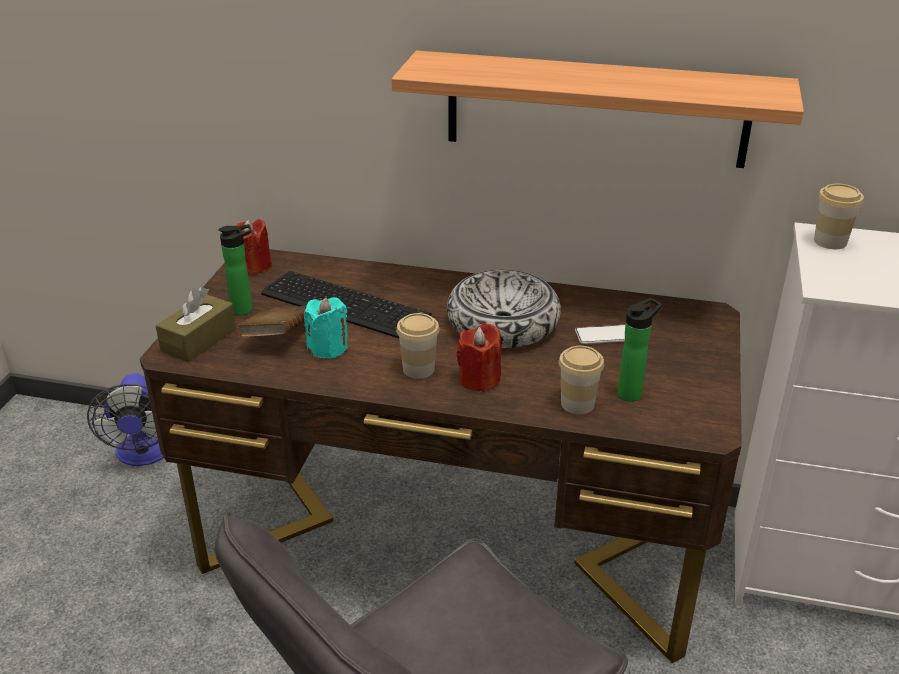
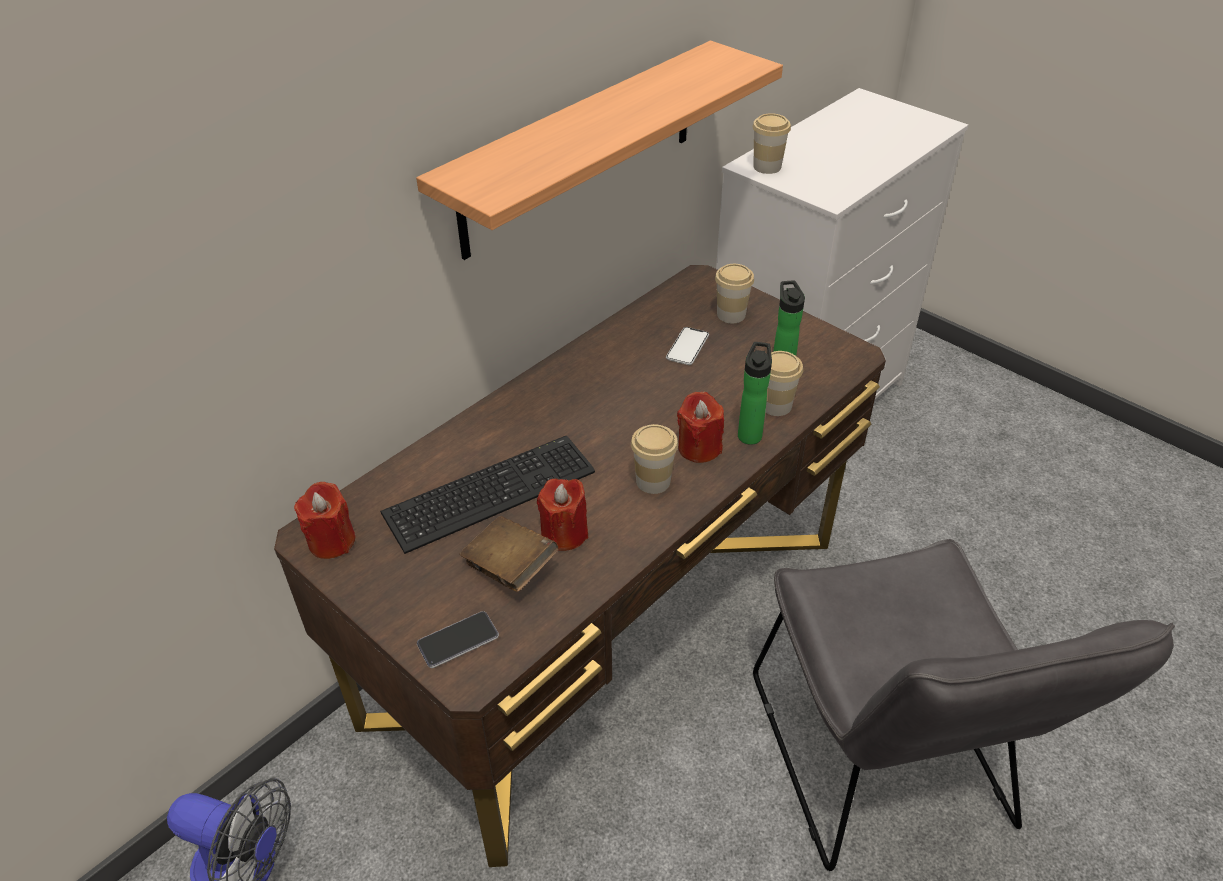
camera: 60 degrees left, 10 degrees up
(199, 340) = (458, 640): brown tissue box -> phone
(245, 309) = (425, 578): bottle -> bottle (750, 434)
(328, 348) = (564, 533): turquoise candle -> red candle
(502, 323) = (619, 397): bowl -> none
(679, 344) = (731, 314): none -> cup

